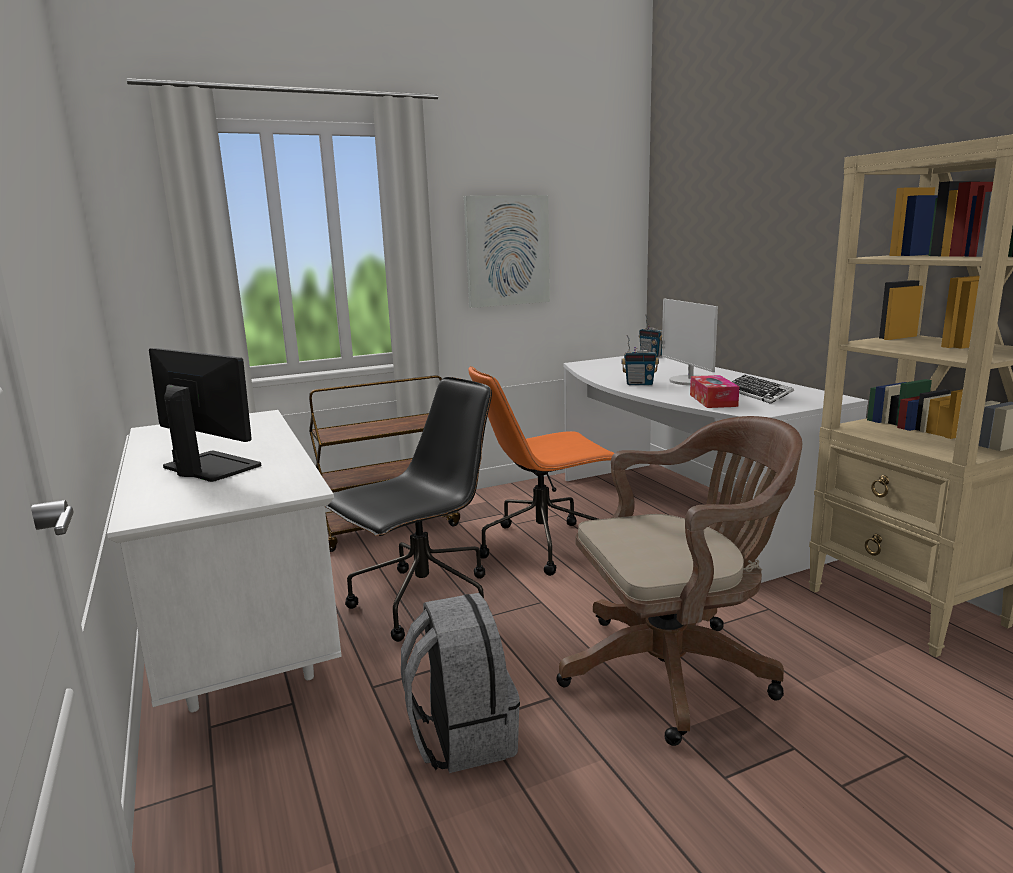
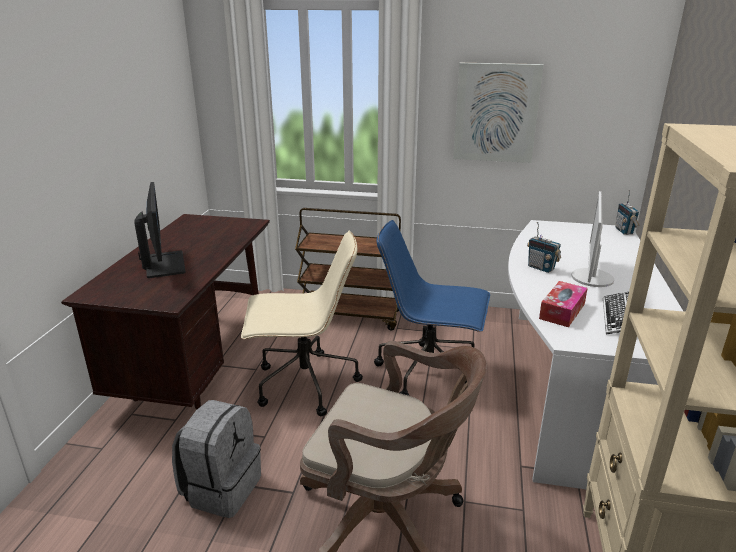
camera: 35 degrees right, 10 degrees up
(242, 637) = (197, 364): white desk -> brown desk
(422, 603) = (304, 384): black office chair -> beige office chair
(544, 545) = (429, 372): orange office chair -> blue office chair

